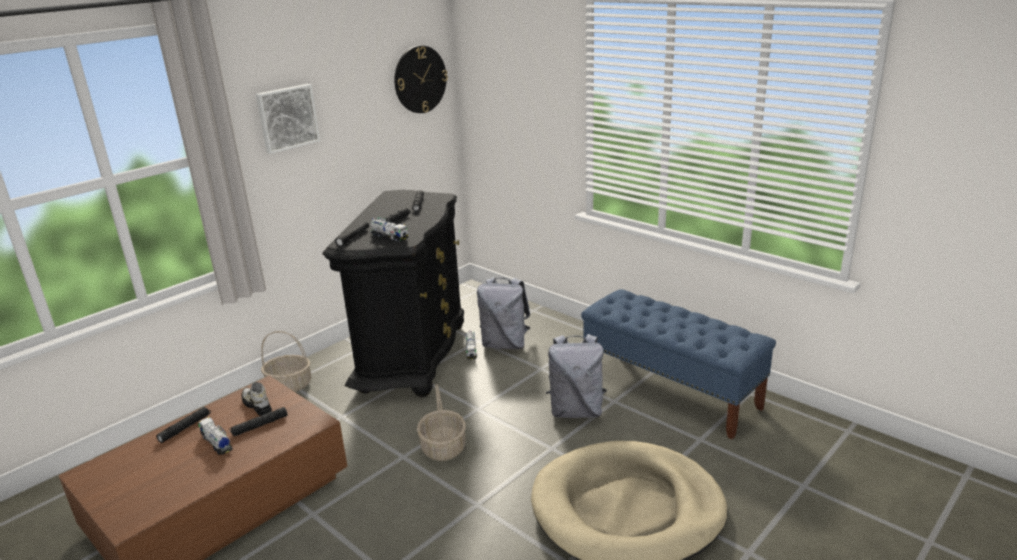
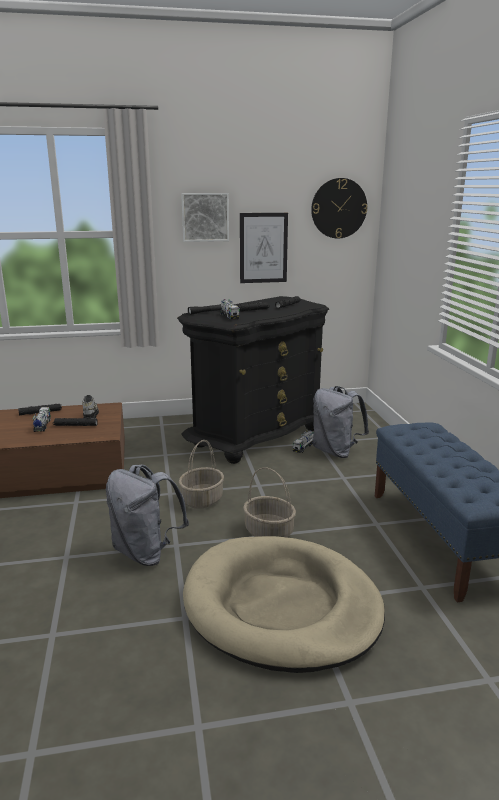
camera: 35 degrees right, 5 degrees down
(289, 385) = (159, 426): basket -> basket (268, 532)
(354, 140) = (263, 248): none -> picture
(576, 410) = (334, 517): grey backpack -> grey backpack (146, 552)

